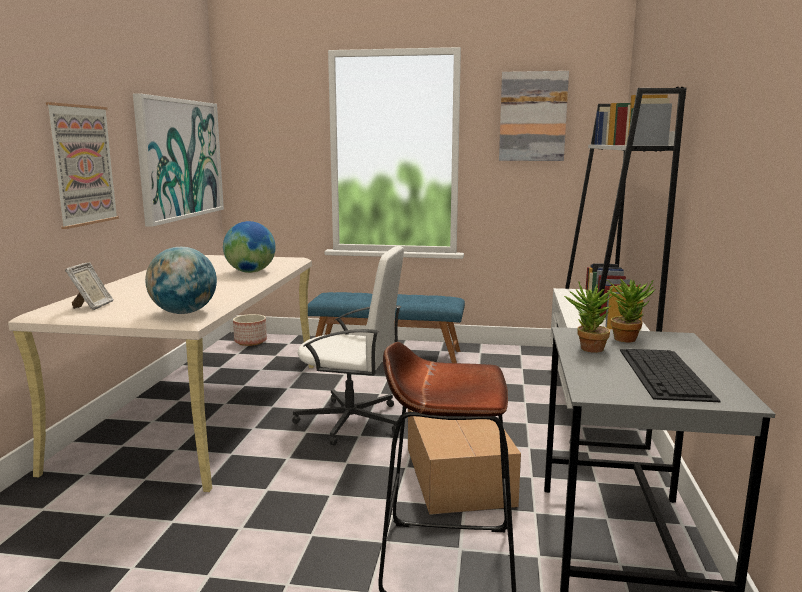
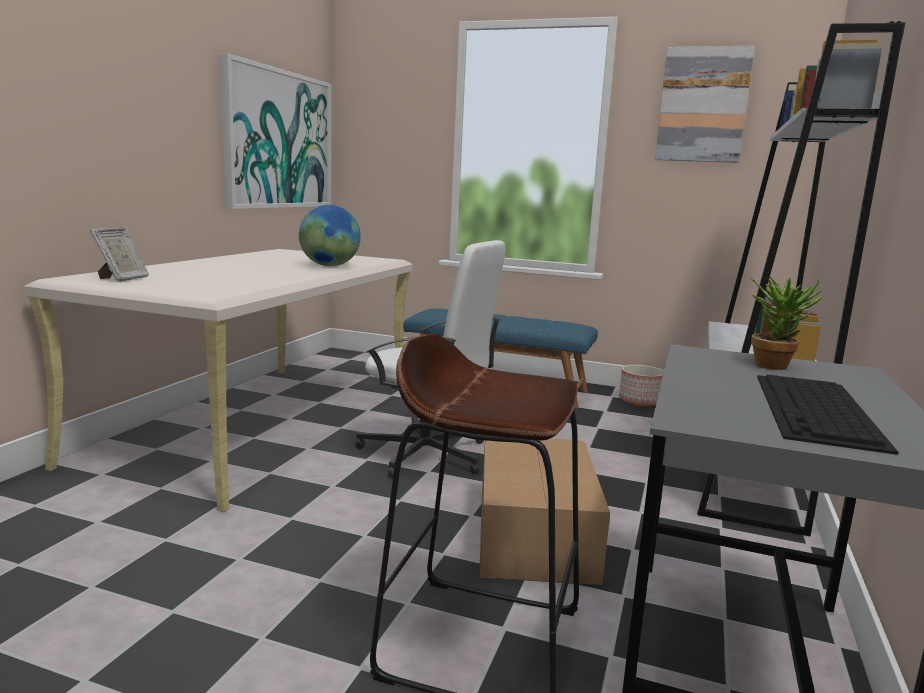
camera: 10 degrees right, 0 degrees up
(83, 165) = (145, 124): picture -> none
(184, 313) = (214, 291): globe -> none
(250, 341) = (347, 359): planter -> planter (639, 401)
(587, 349) = (708, 371): potted plant -> none

